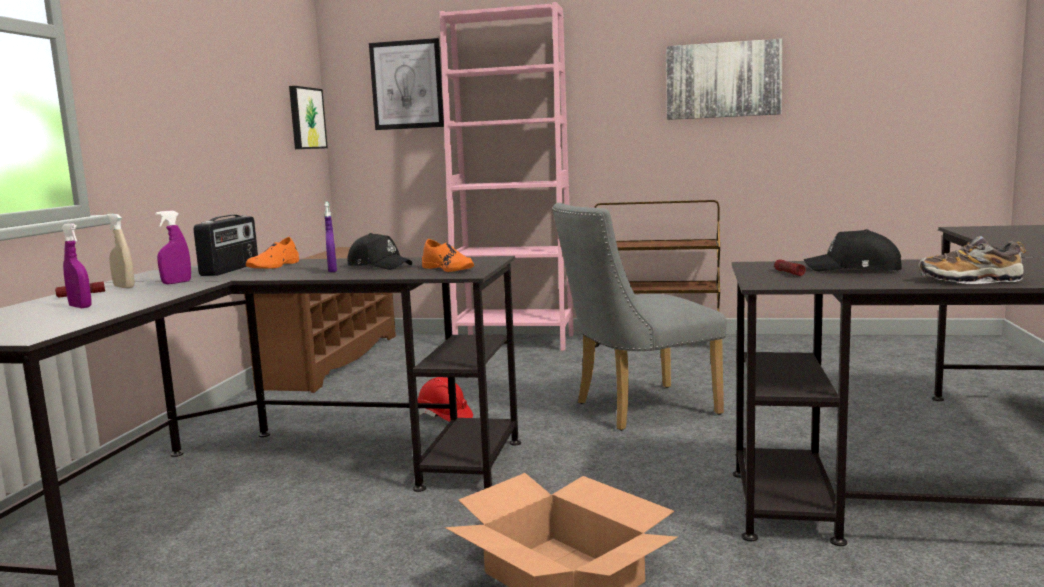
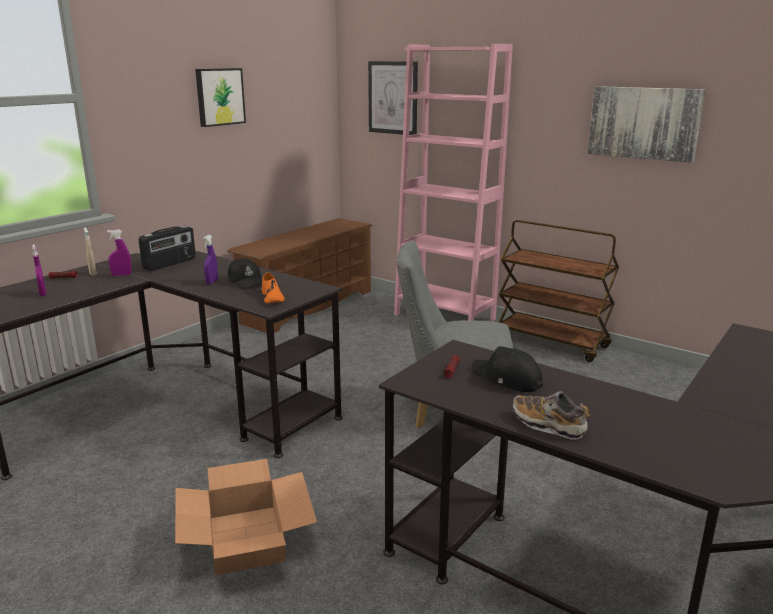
camera: 25 degrees right, 10 degrees up
(274, 266) = (196, 265): orange shoe -> none
(306, 118) = (315, 121): picture -> picture (219, 96)
(444, 417) = (321, 380): red hard hat -> none

